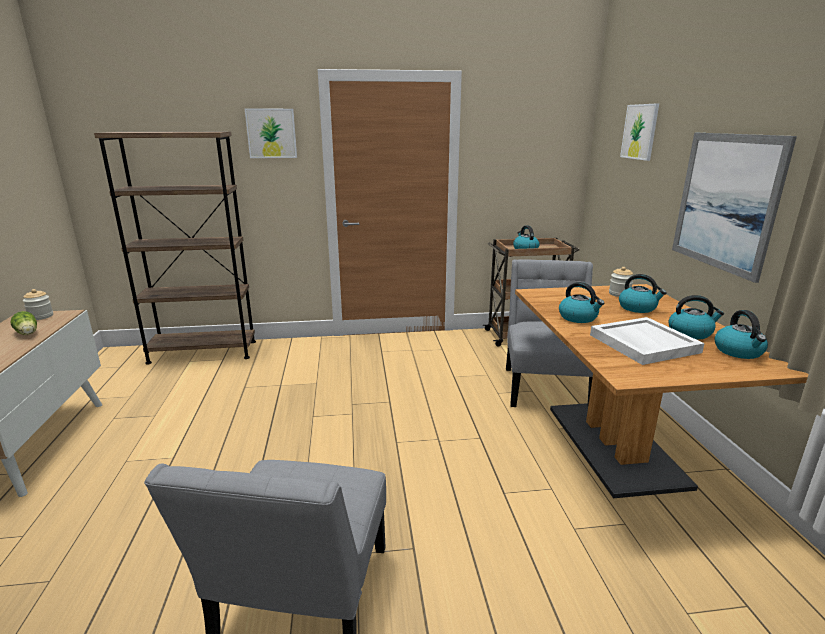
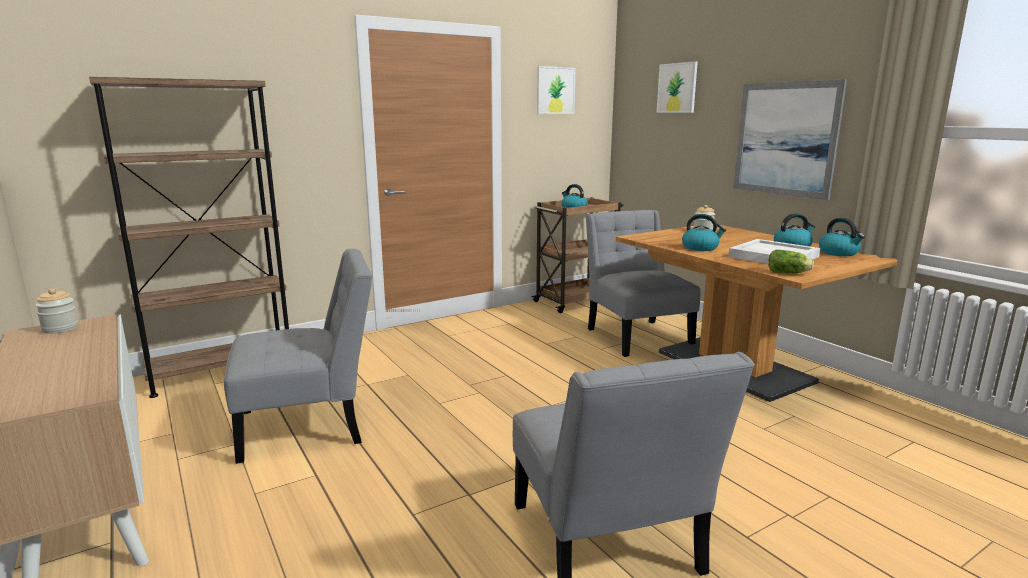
camera: 25 degrees left, 5 degrees down
(27, 333) = (77, 345): lettuce -> lettuce (789, 273)
(210, 413) = (310, 425): none -> grey chair
(271, 133) = (301, 87): picture -> picture (555, 90)
(638, 308) = (732, 237): kettle -> none

